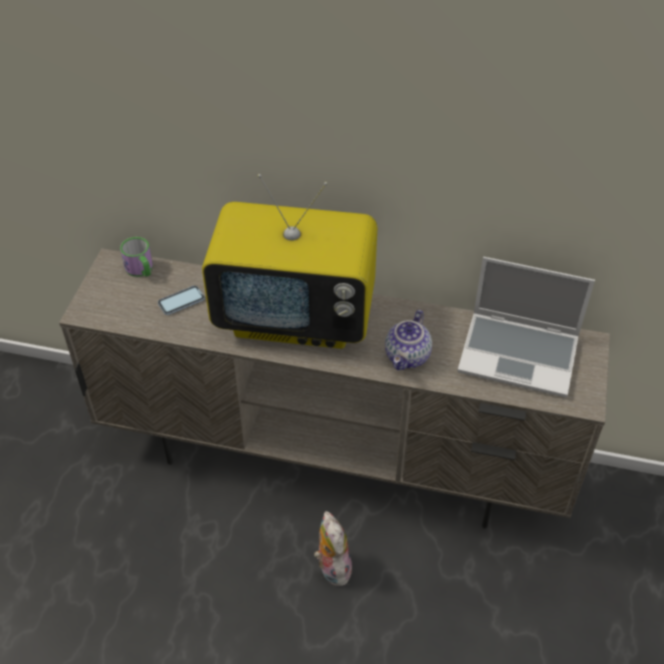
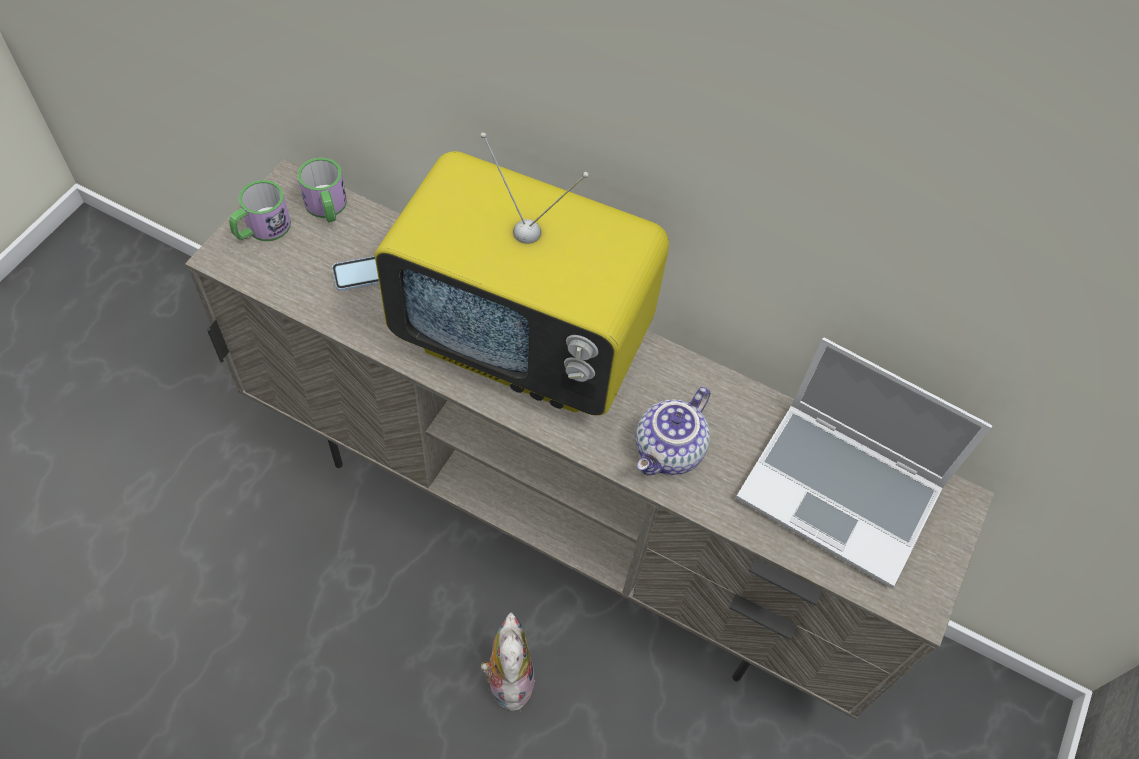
camera: 10 degrees right, 10 degrees up
(103, 291) = (262, 229): none -> mug

